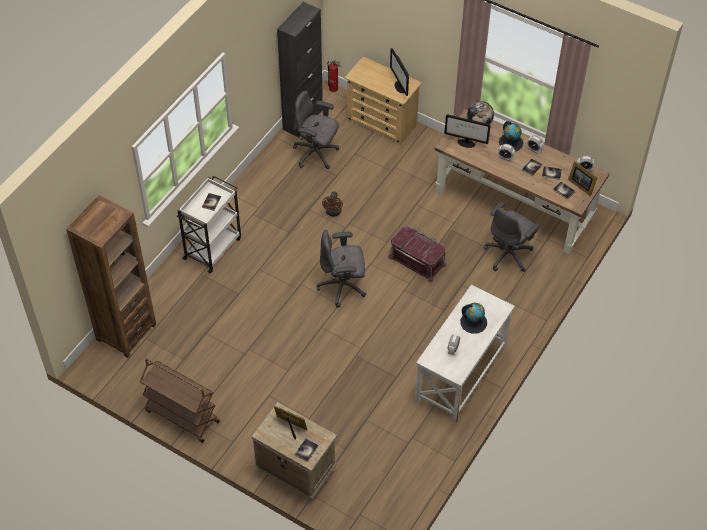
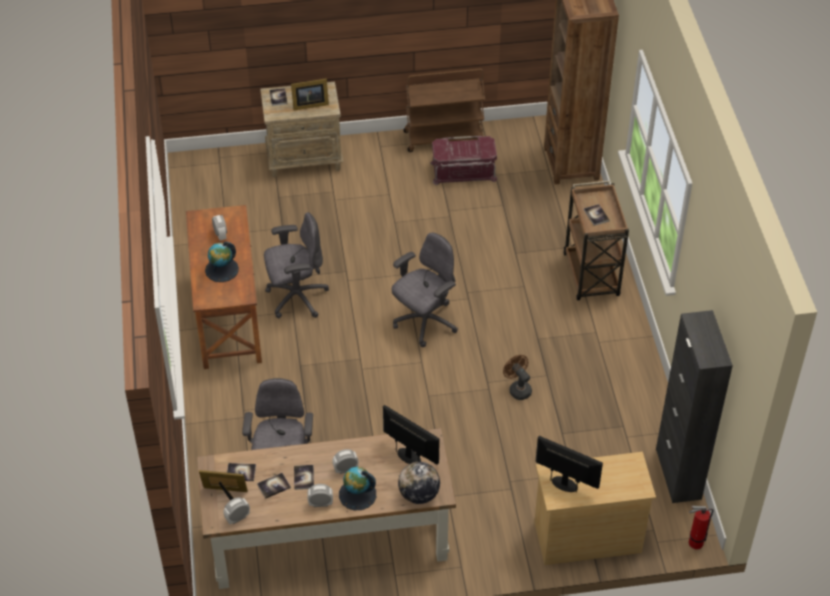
camera: 140 degrees right, 5 degrees down
(213, 247) = (591, 276): white cart -> brown cart
(316, 154) = (613, 442): grey office chair -> grey office chair (296, 297)
(417, 260) = (376, 398): red storage box -> red storage box (463, 171)
(461, 374) = (227, 317): white desk -> brown desk
(465, 143) = (409, 456): monitor -> monitor turned 60 degrees clockwise

